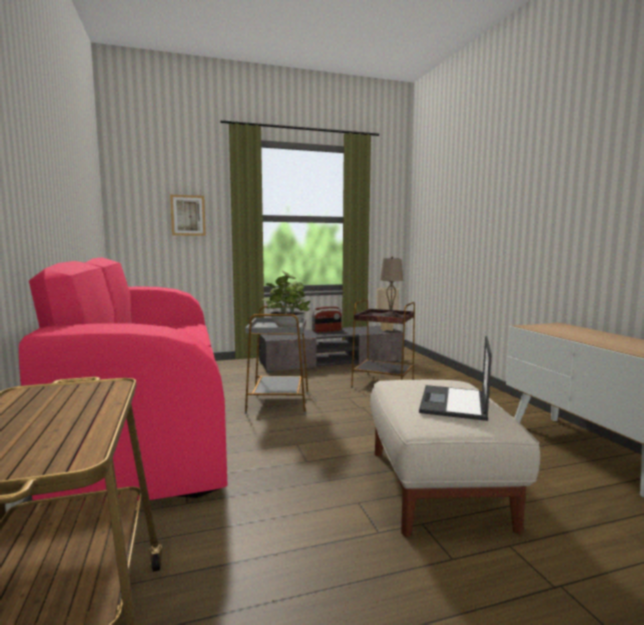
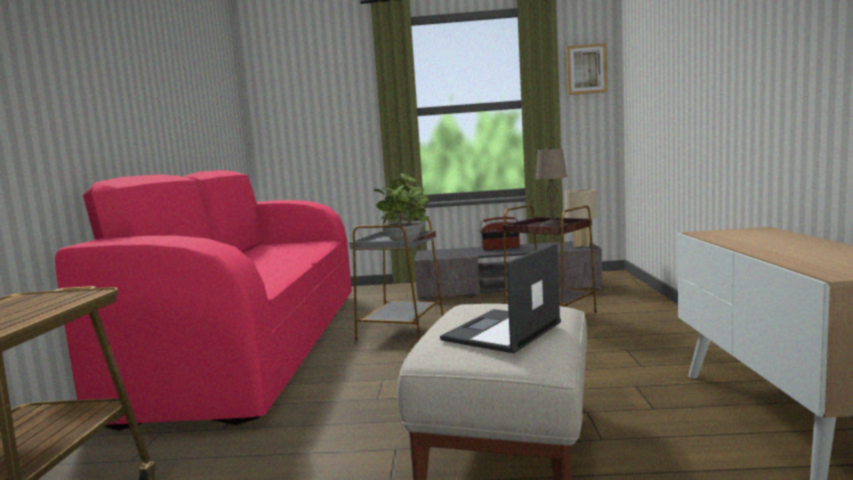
camera: 20 degrees right, 0 degrees up
(188, 215) = (333, 117): picture -> picture (586, 69)

